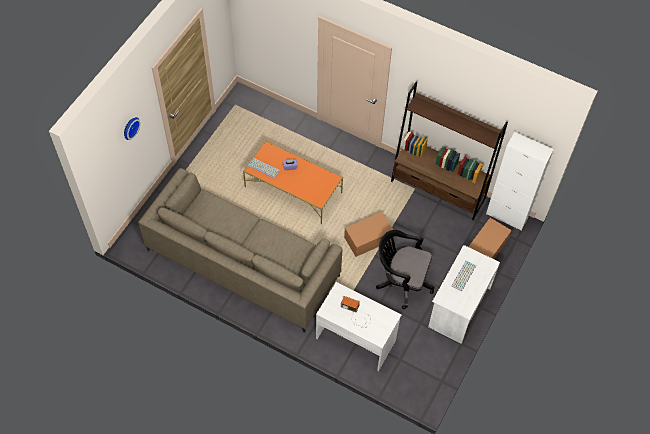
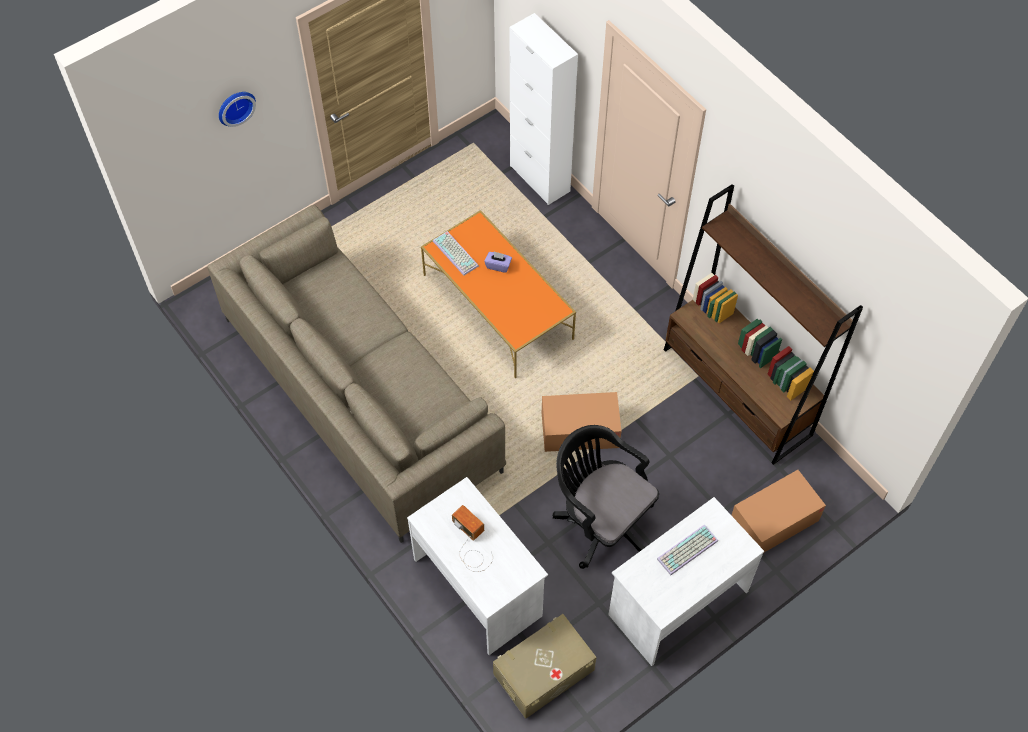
camera: 25 degrees right, 0 degrees up
(410, 368) = (543, 672): none -> beige storage box
(507, 216) = (836, 479): white cabinet -> white cabinet (540, 178)

